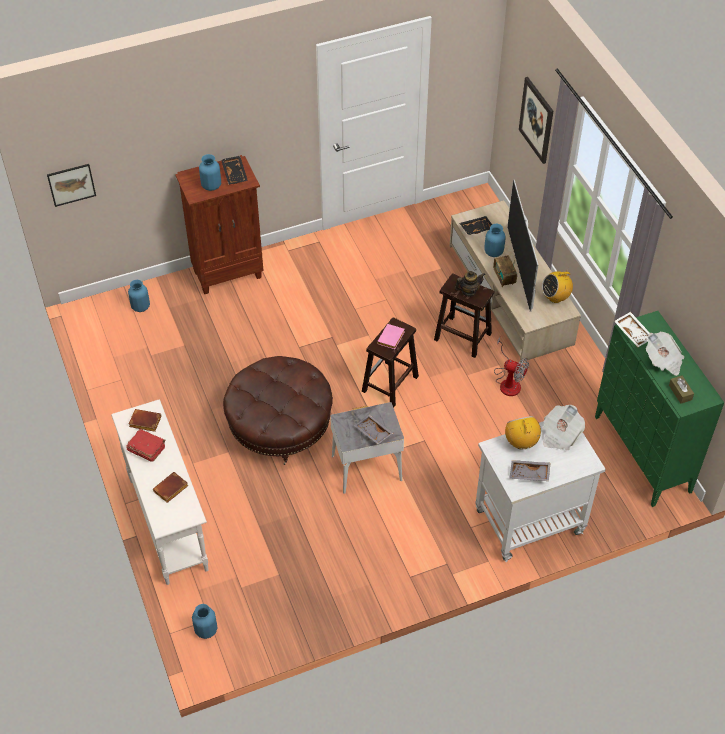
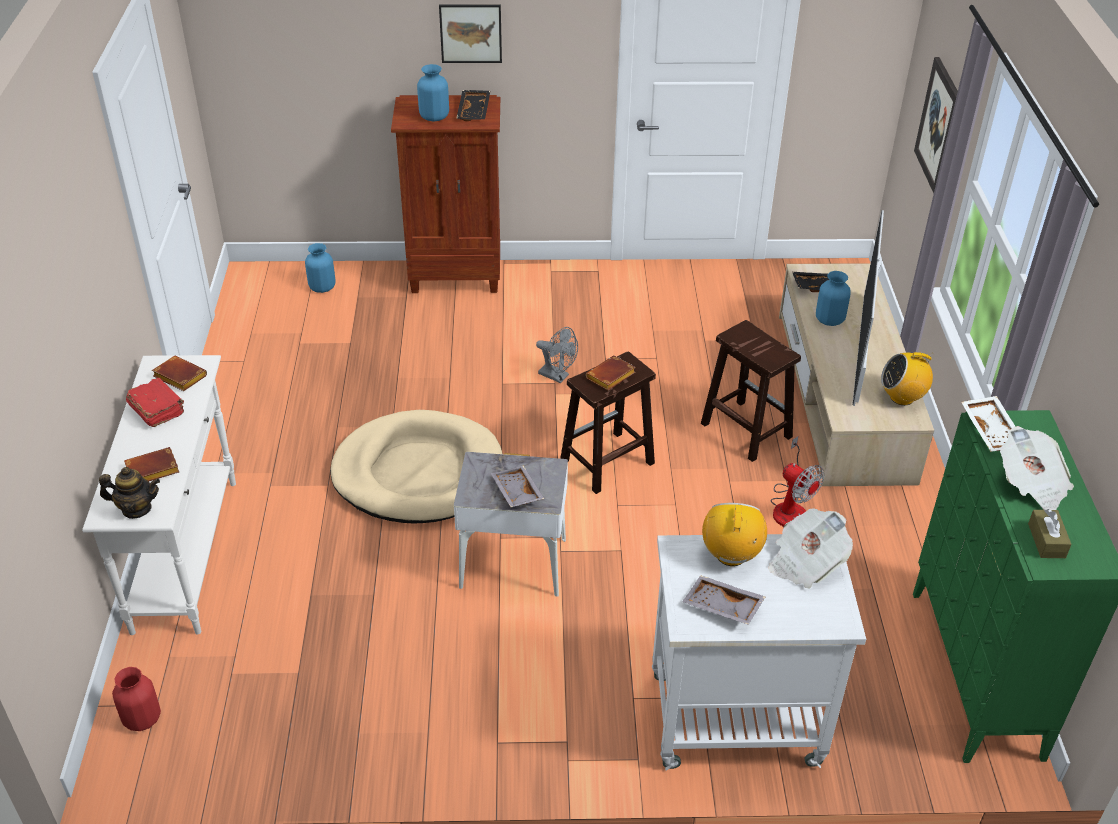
camera: 20 degrees right, 10 degrees down
(71, 184) = (247, 70): picture -> picture (471, 33)
(206, 630) = (142, 718): blue vase -> red vase
(280, 426) = (418, 473): brown ottoman -> beige dog bed
(331, 331) = (557, 376): none -> grey fan
(391, 339) = (610, 377): pink book -> brown book
(468, 291) = (760, 347): teapot -> teapot (136, 509)
(504, 278) = (831, 354): radio -> none

